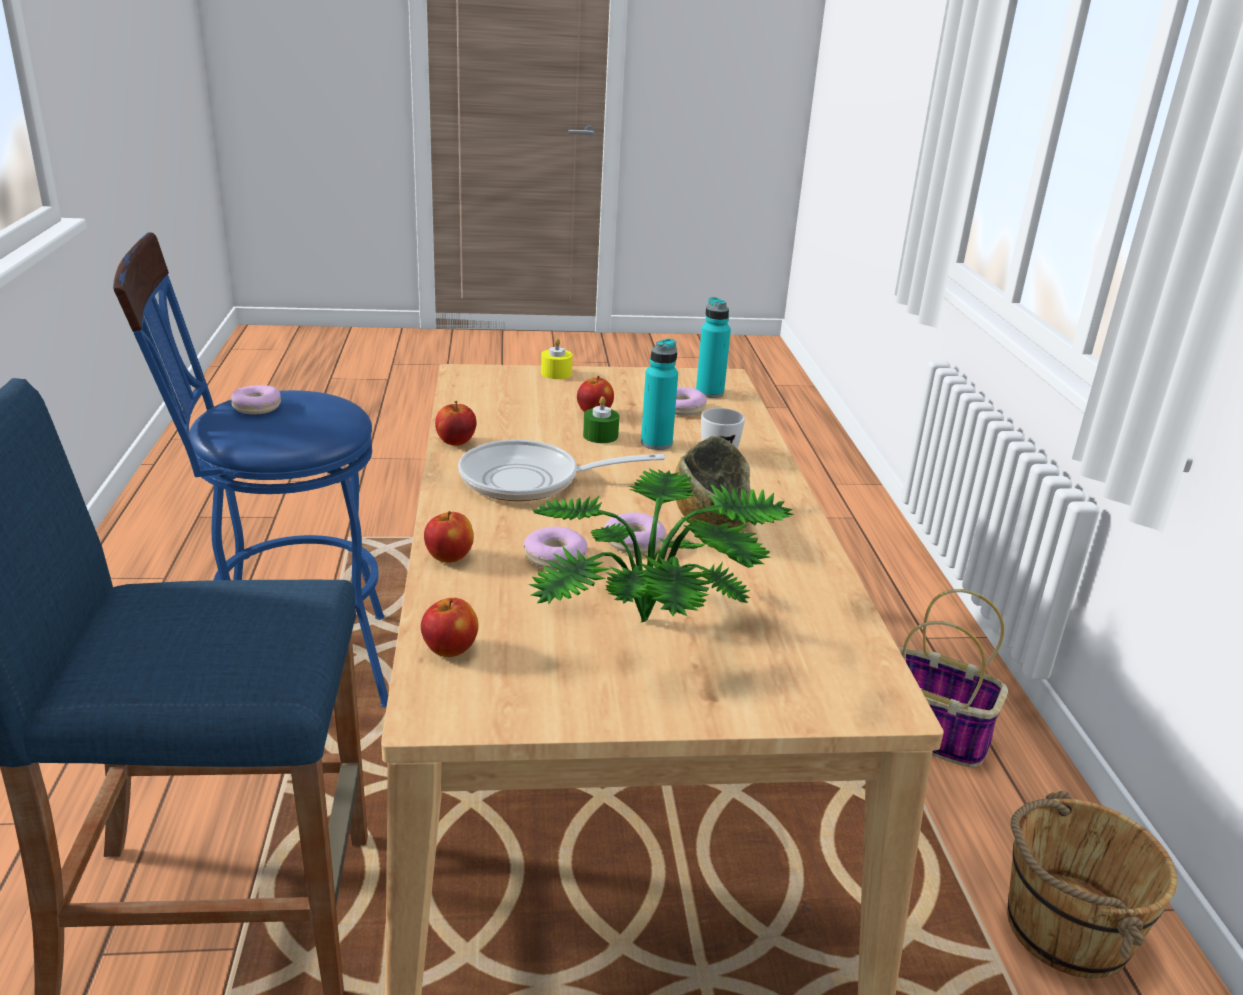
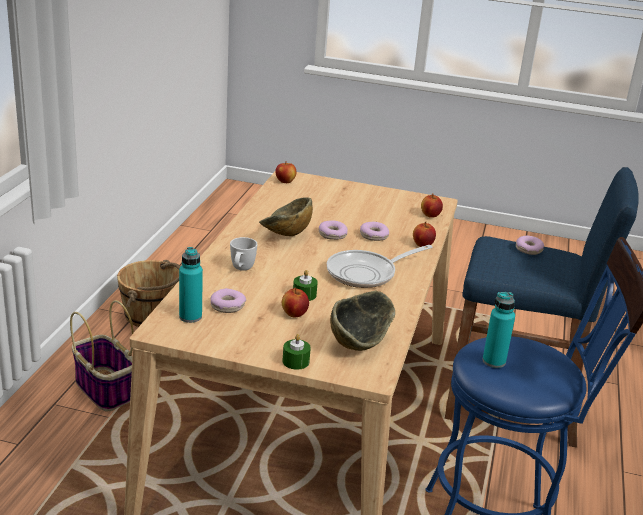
camera: 160 degrees left, 0 degrees up
(257, 407) = (540, 372): donut -> donut (528, 249)
(455, 442) = (401, 308): apple -> apple (285, 181)
(494, 396) = (359, 344): none -> bowl
(530, 480) = (366, 273): frying pan -> frying pan turned 135 degrees clockwise
(556, 373) = (295, 361): yellow candle -> green candle
(653, 628) = (349, 206): potted plant -> none
(656, 443) = (273, 283): turquoise bottle -> turquoise bottle (494, 361)

